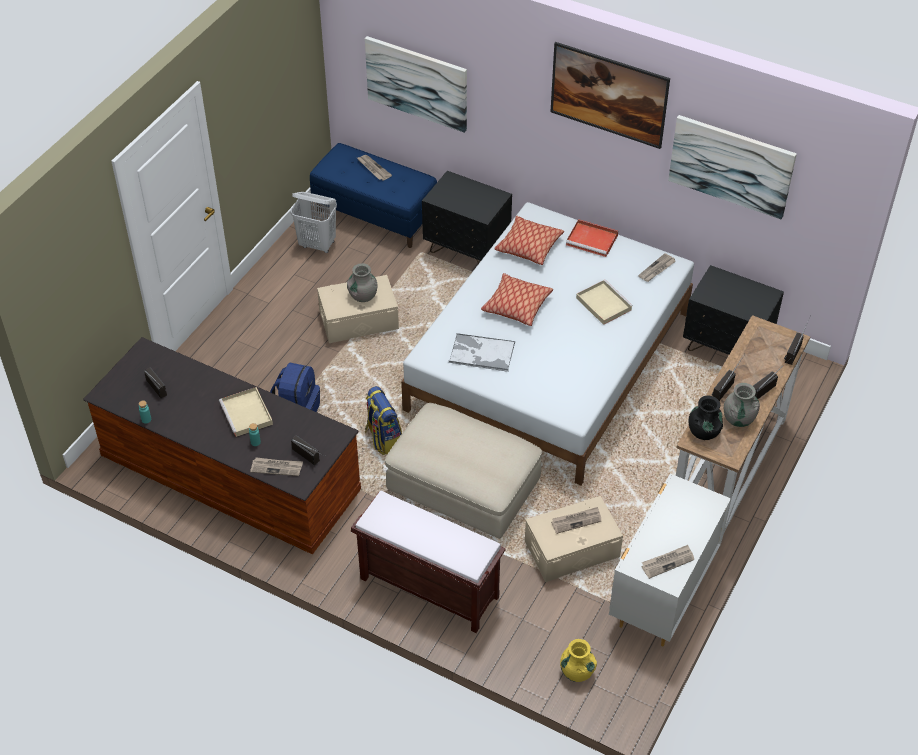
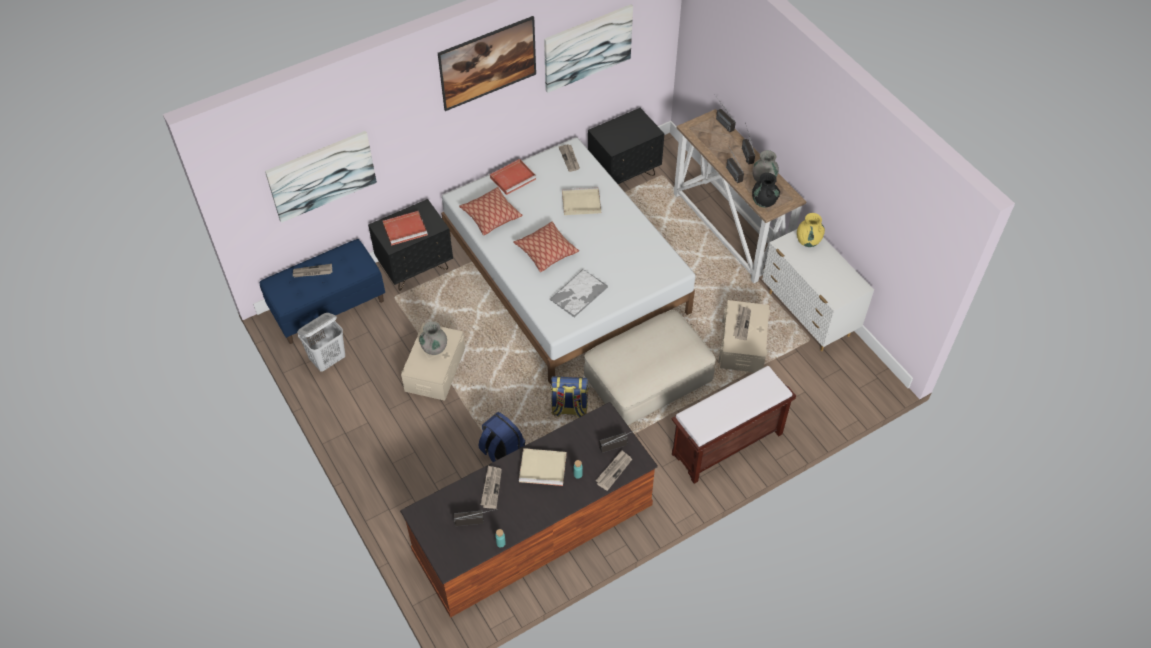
camera: 60 degrees left, 5 degrees up
(462, 197) = (406, 229): none -> red tray
(576, 672) = (844, 392): yellow vase -> yellow vase (808, 241)
(667, 562) = (843, 280): newspaper -> newspaper (491, 487)

